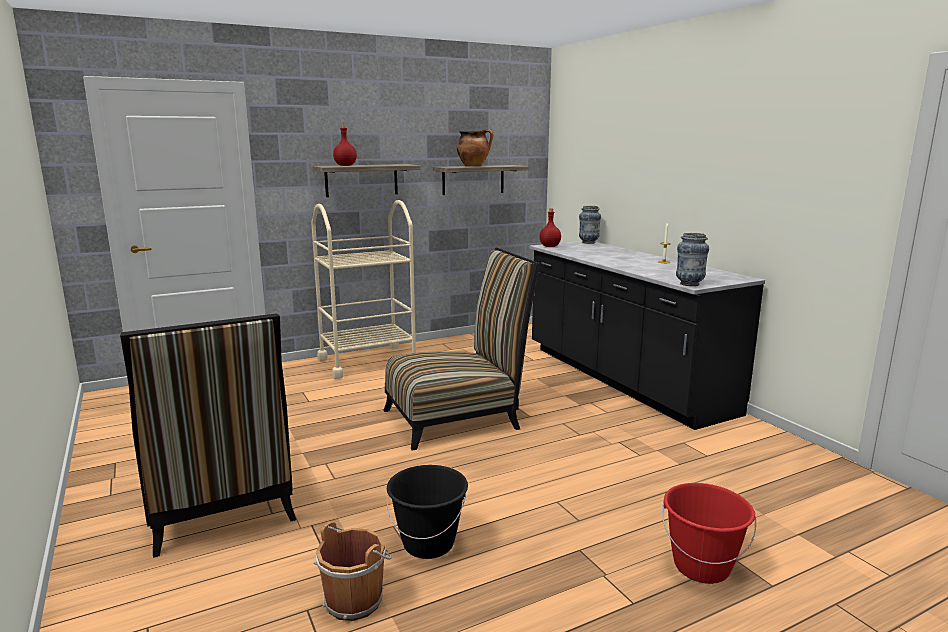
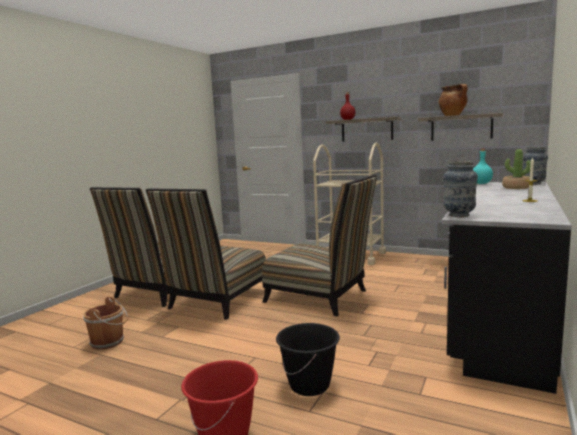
camera: 55 degrees right, 5 degrees down
(353, 476) = (216, 301): none -> chair
(429, 543) = (170, 340): black bucket -> black bucket (310, 385)
(550, 246) = (481, 183): red bottle -> turquoise bottle
(596, 248) = (516, 187): none -> potted plant

